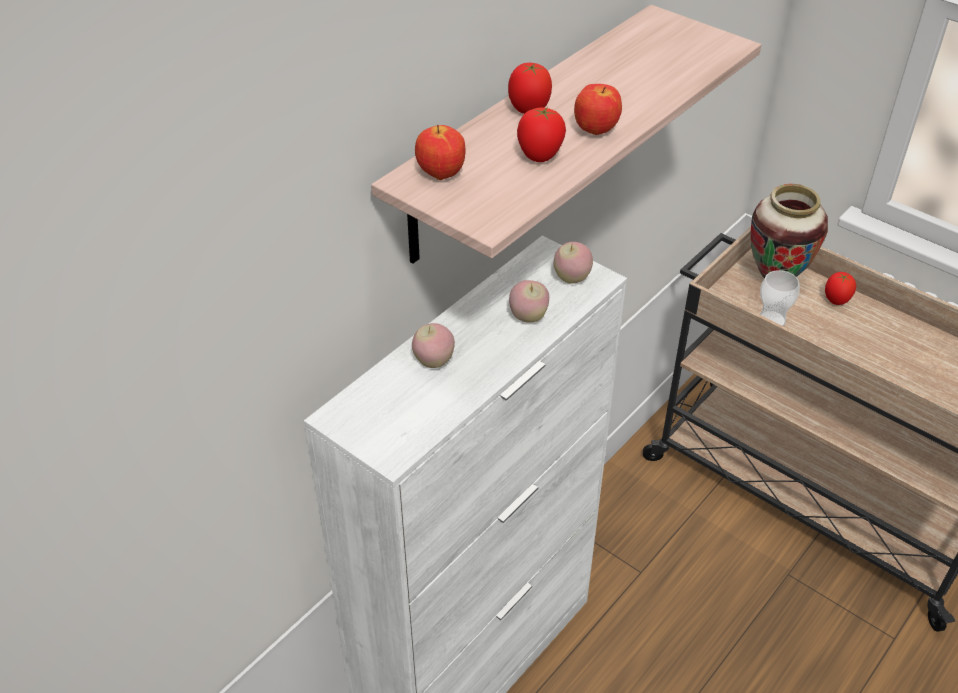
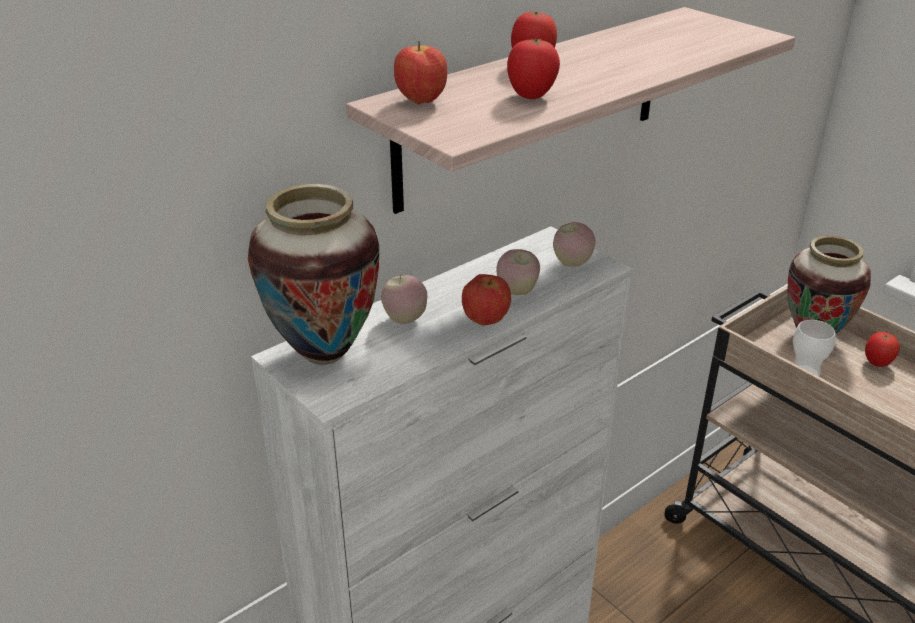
camera: 10 degrees right, 10 degrees down
(370, 409) = (323, 353): none -> vase
(596, 131) = (598, 82): apple -> apple (486, 321)

